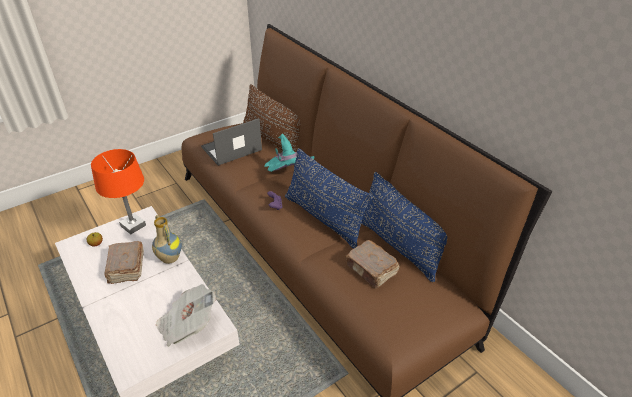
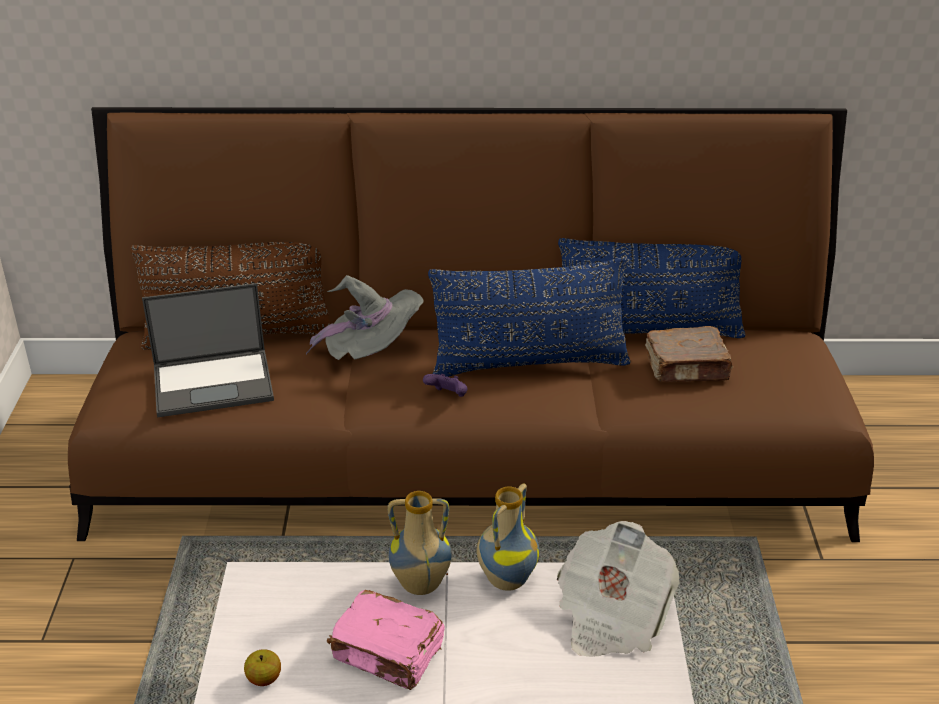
camera: 55 degrees left, 5 degrees down
(126, 268) = (388, 653): brown book -> pink book
(133, 226) = (265, 606): orange table lamp -> none
(189, 281) = (505, 579): none -> vase
(231, 149) = (214, 382): laptop -> laptop turned 105 degrees counterclockwise
(288, 175) = (372, 354): turquoise hat -> grey hat

